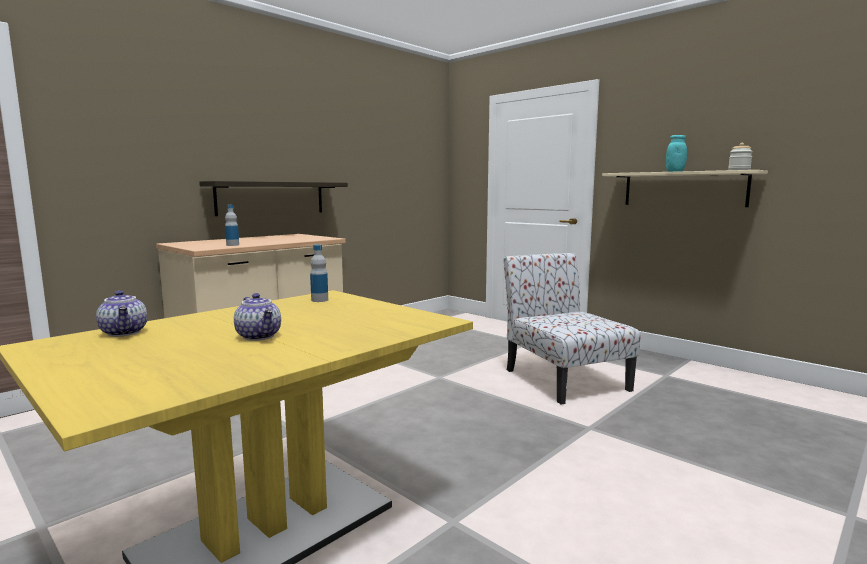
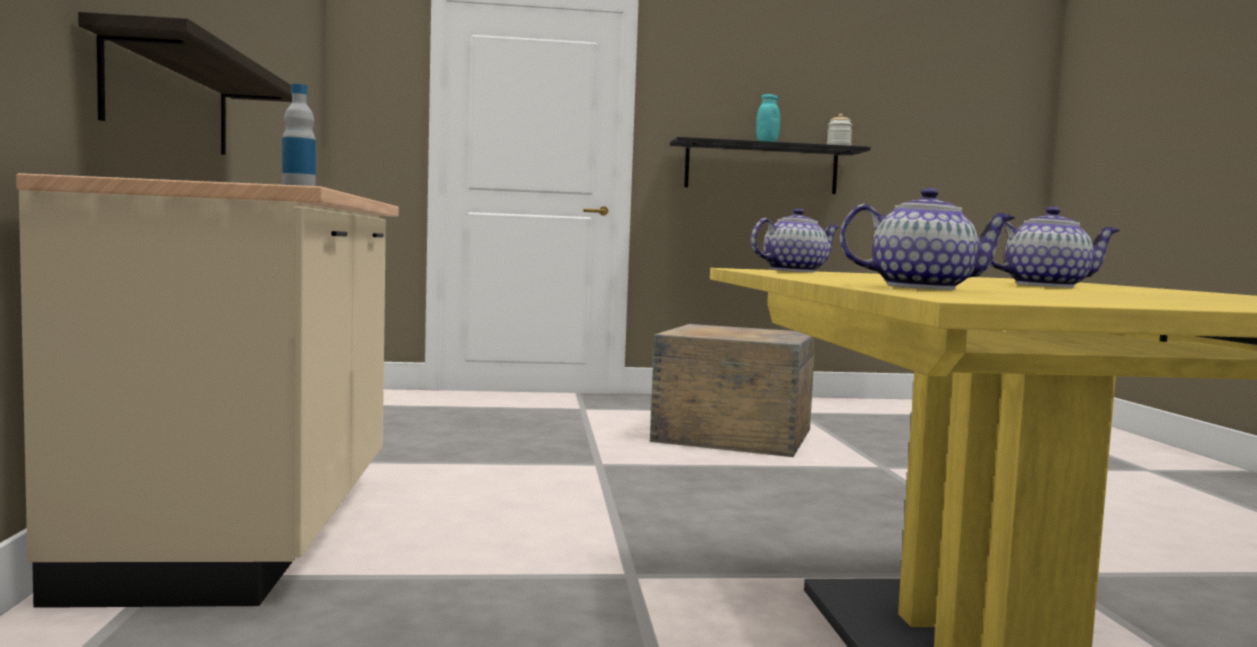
camera: 50 degrees left, 5 degrees down
(319, 300) = (793, 271): bottle -> teapot
(563, 379) = (732, 434): chair -> crate
(683, 189) = (761, 168): beige shelf -> black shelf

